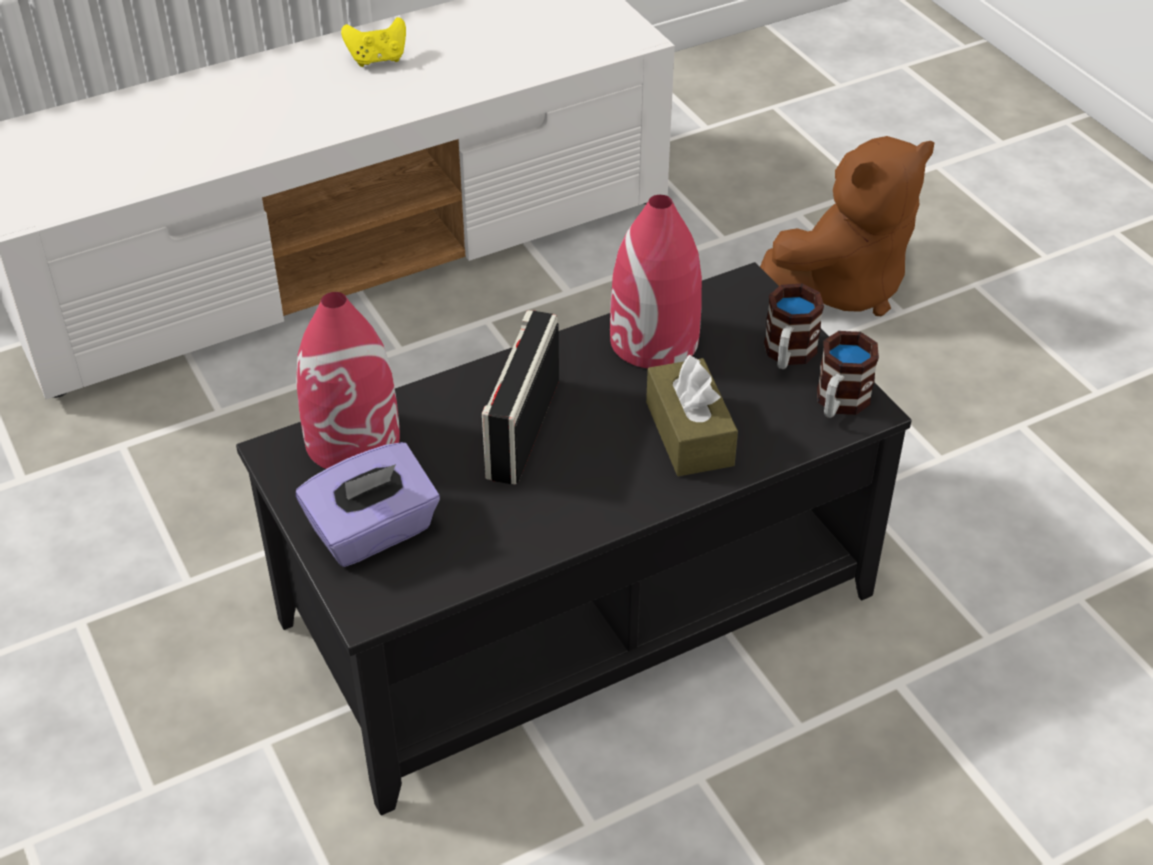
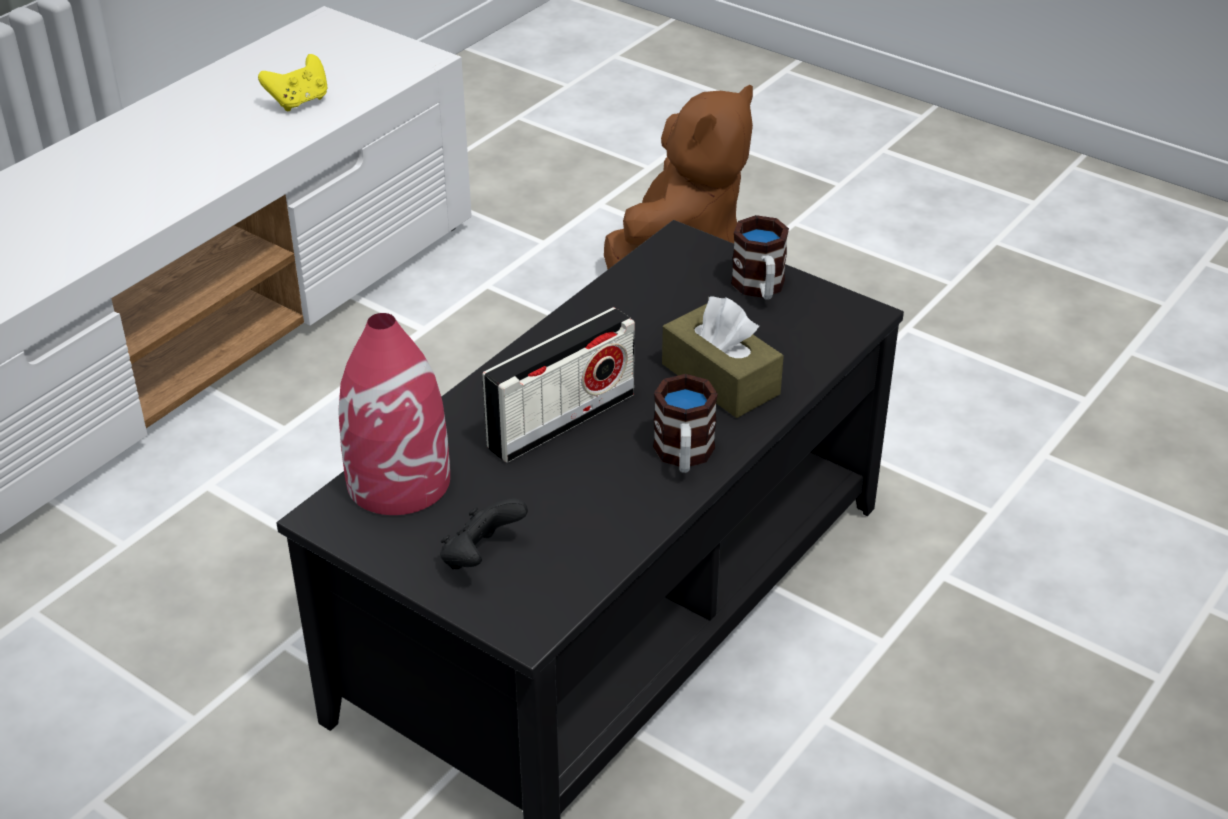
camera: 25 degrees left, 5 degrees down
(373, 532) = (481, 557): purple tissue box -> black game controller
(377, 59) = (168, 134): yellow game controller -> yellow game controller (299, 101)
(523, 429) = (561, 421): radio -> radio turned 120 degrees counterclockwise
(654, 341) = (631, 310): red vase -> none
(839, 404) = (834, 316): mug -> mug (684, 456)

